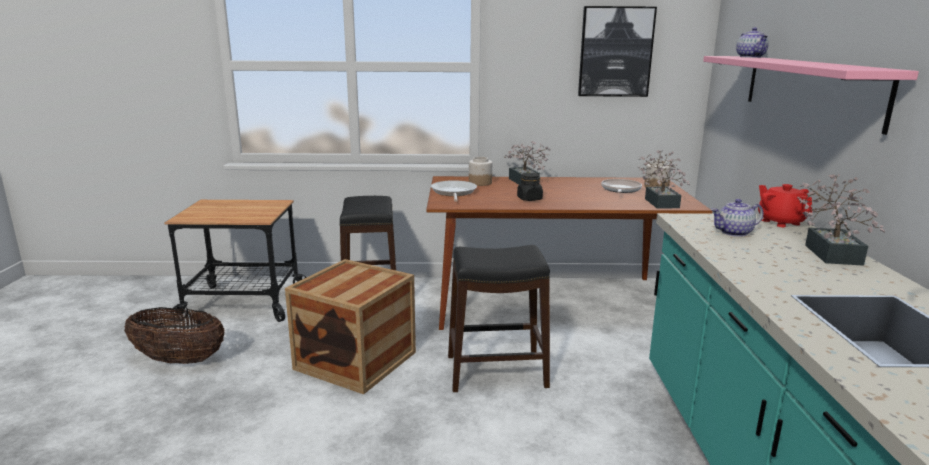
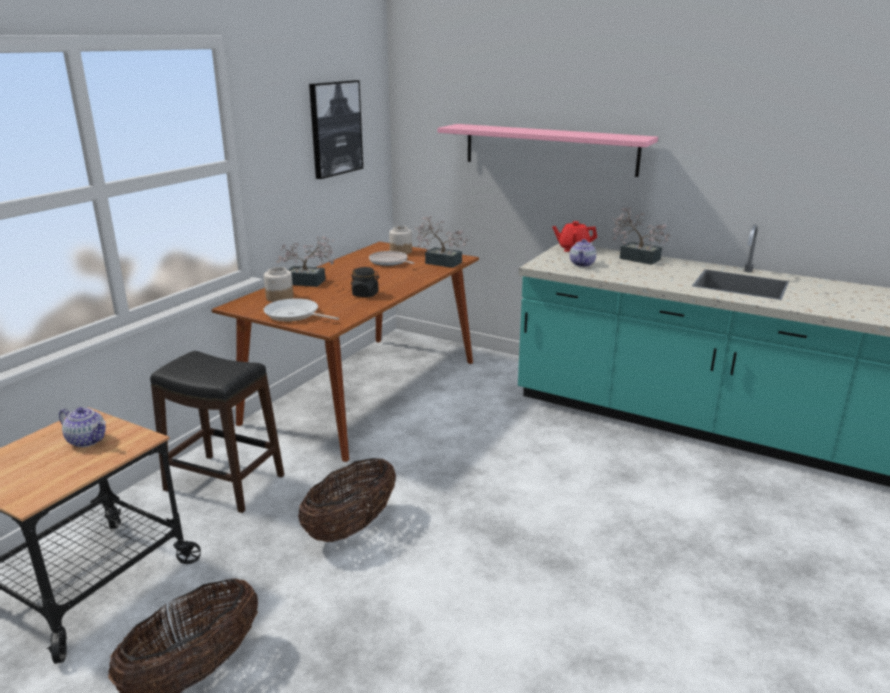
camera: 60 degrees left, 5 degrees up
(355, 360) = (351, 527): crate -> basket
(497, 372) = (450, 457): black stool -> none
(751, 57) = (480, 126): teapot -> teapot (87, 440)

